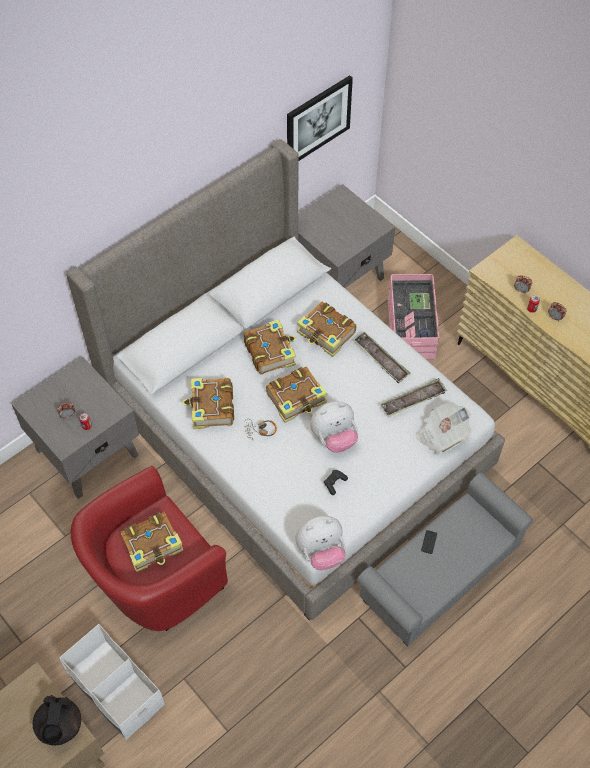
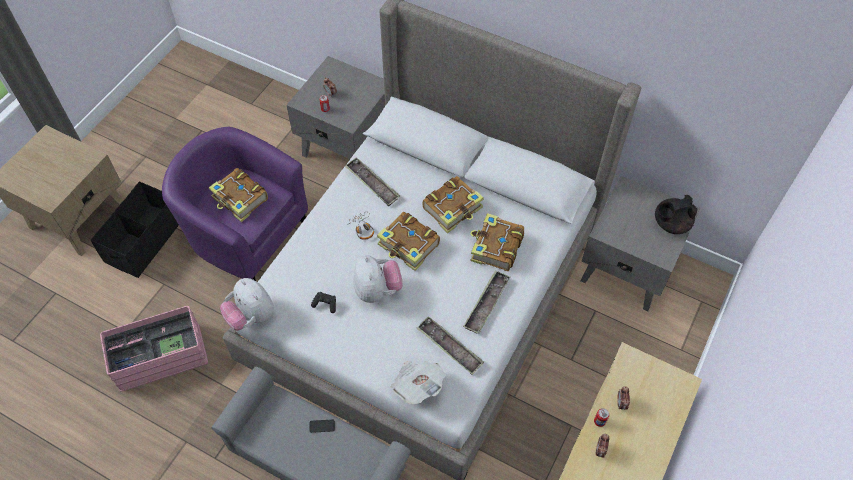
camera: 70 degrees right, 0 degrees up
(59, 727) = (56, 187): black teapot -> black teapot (670, 223)
(115, 689) = (144, 240): white storage box -> black storage box
(154, 580) = (245, 232): red armchair -> purple armchair
(211, 408) = (372, 184): book -> tray
(318, 120) = (699, 115): picture -> none
(334, 438) = (377, 290): plush toy -> plush toy turned 150 degrees counterclockwise
(412, 327) = (599, 355): pink storage box -> pink storage box (160, 357)

